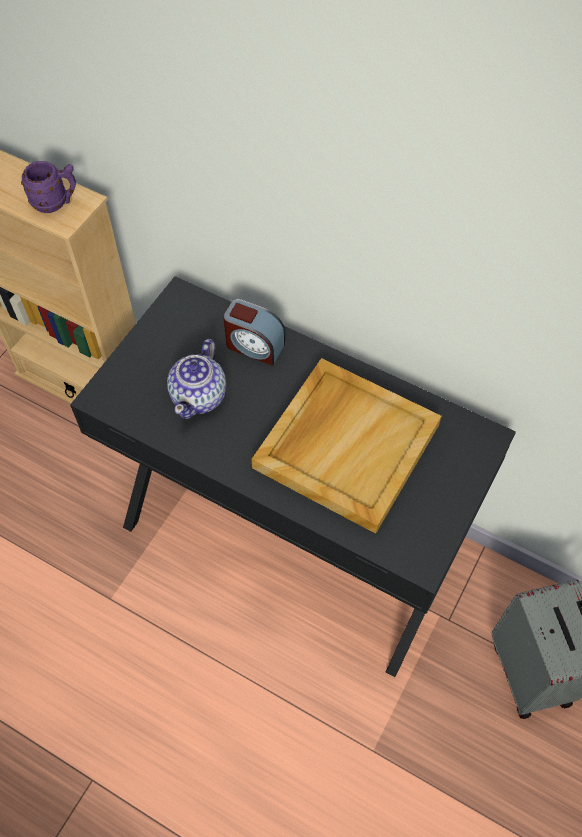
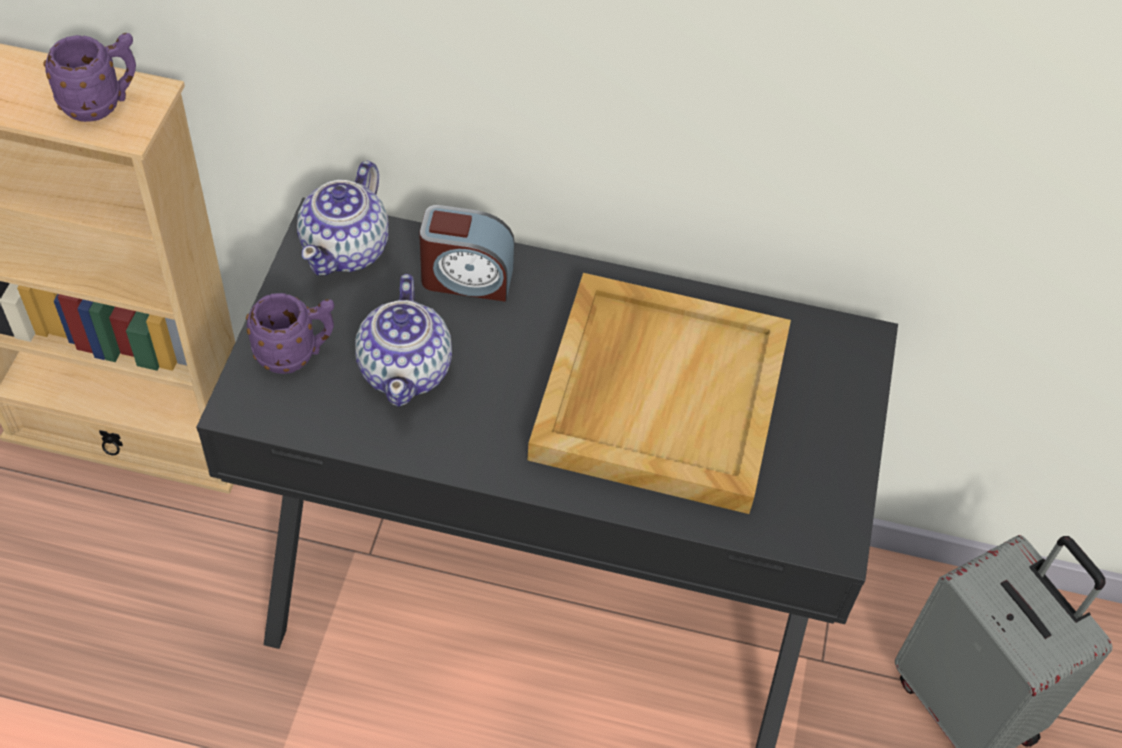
camera: 20 degrees left, 5 degrees down
(139, 372) = (296, 354): none -> purple mug
(189, 313) = (347, 249): none -> teapot

